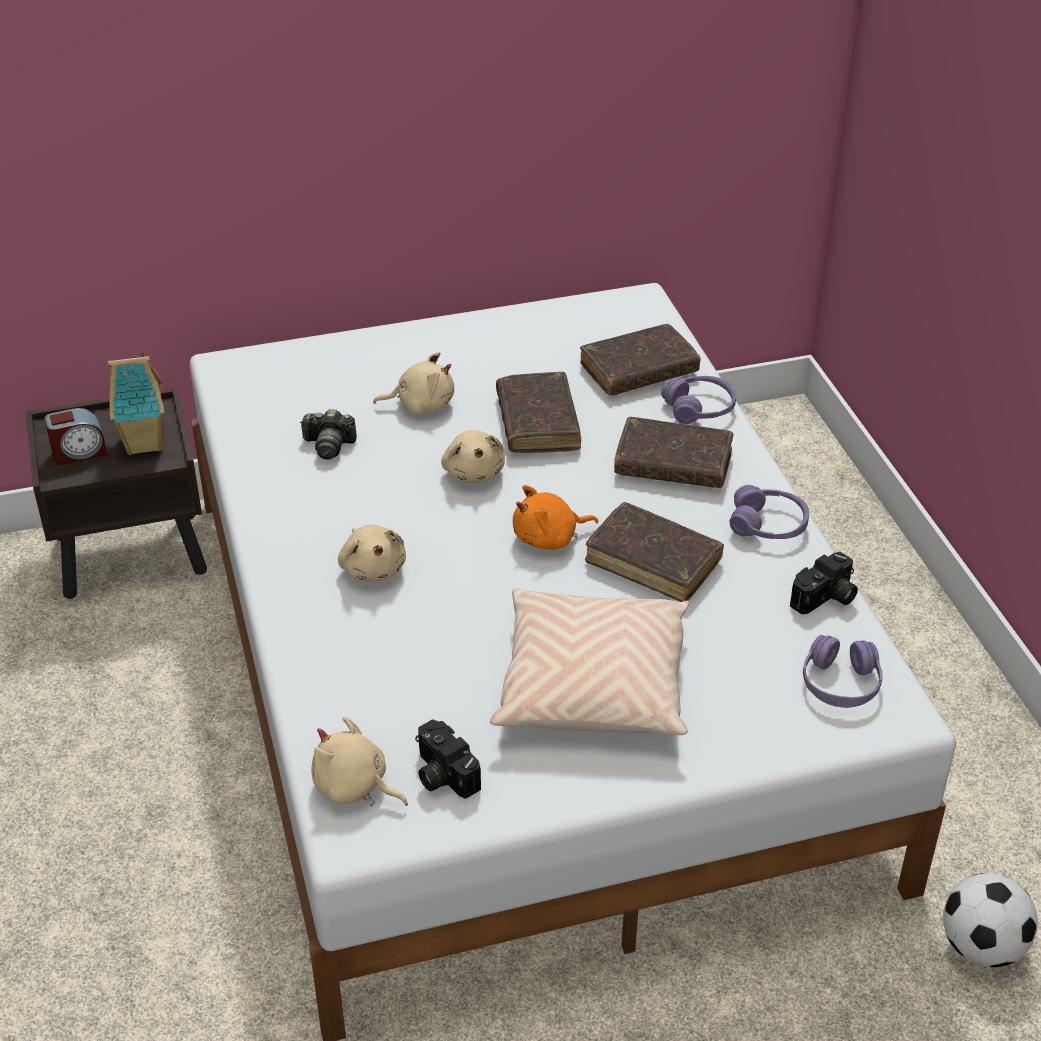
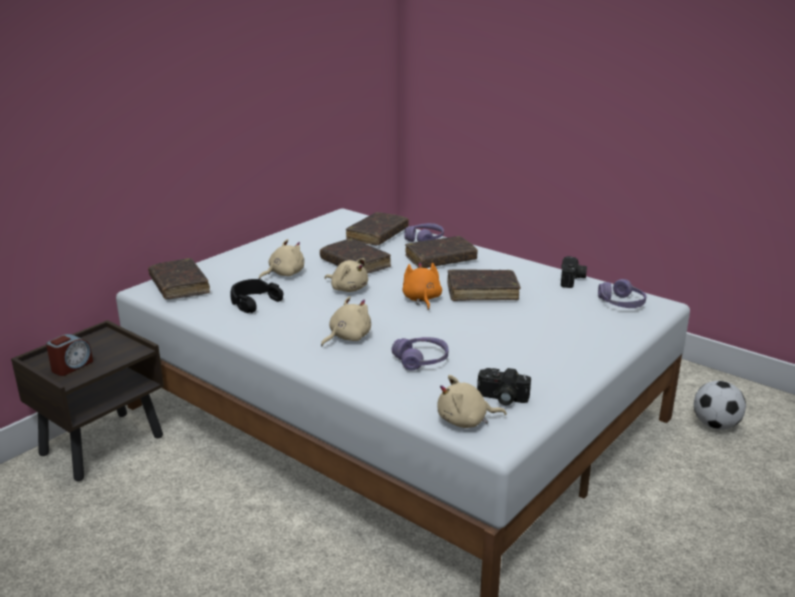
camera: 35 degrees left, 15 degrees down
(146, 443) = (114, 349): toy house -> none
(270, 374) = (179, 286): none -> brown book
(329, 445) = (254, 302): camera -> black headphones
(373, 568) = (347, 337): beige plush toy -> beige plush toy turned 75 degrees counterclockwise
(549, 538) = (421, 299): orange plush toy -> orange plush toy turned 135 degrees clockwise
(592, 685) = (521, 340): beige pillow -> none
(768, 525) = (512, 266): purple headphones -> purple headphones (421, 360)

